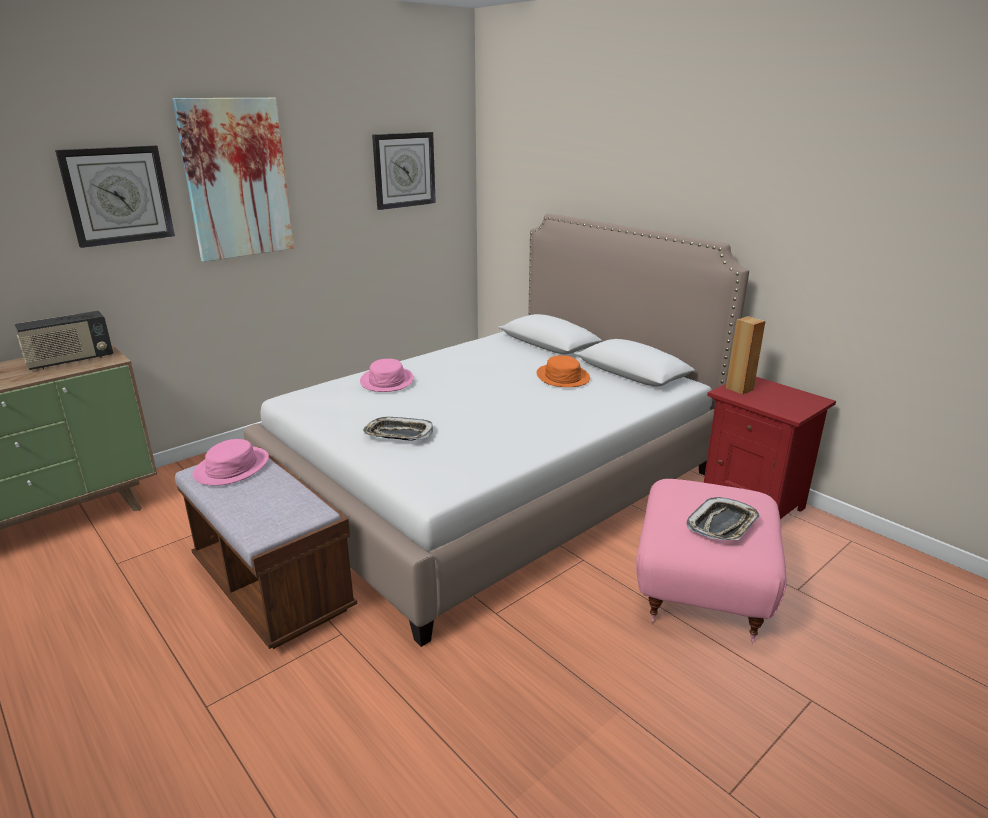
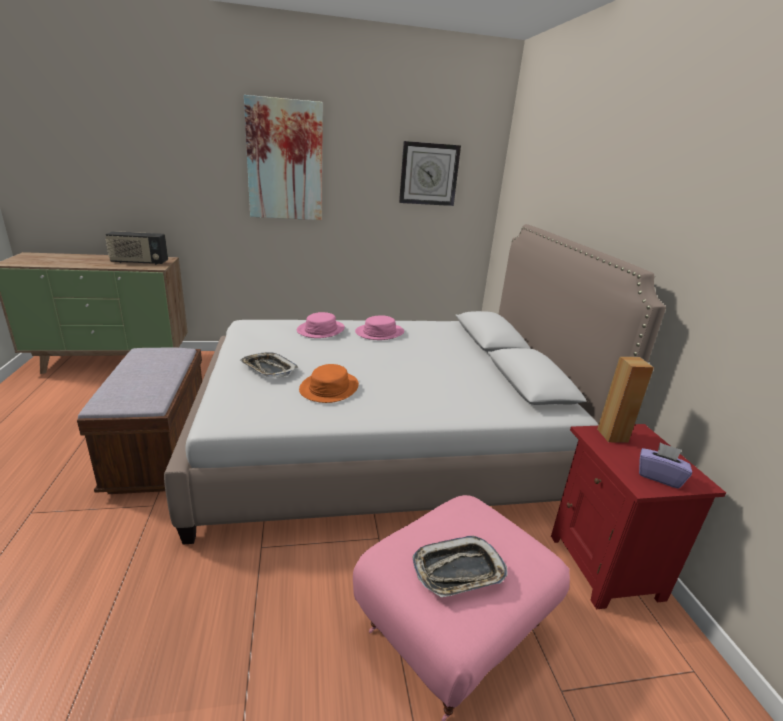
camera: 30 degrees right, 0 degrees up
(118, 195) = (198, 159): wall clock -> none
(231, 467) = (158, 355): pink hat -> pink hat (379, 332)
(562, 377) = (458, 368): orange hat -> orange hat (329, 388)
(794, 405) = (659, 476): none -> purple tissue box

